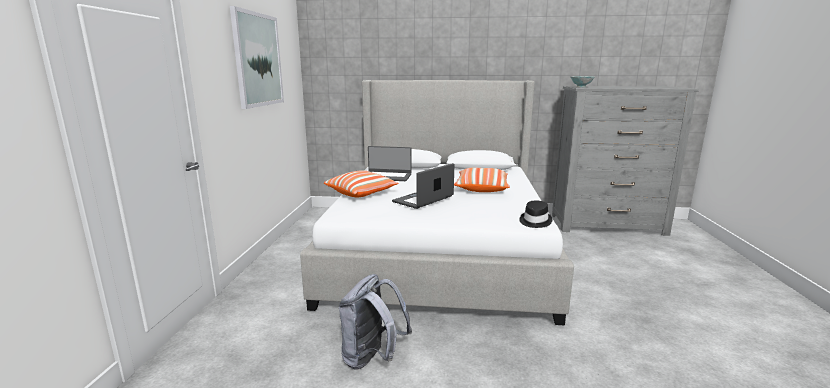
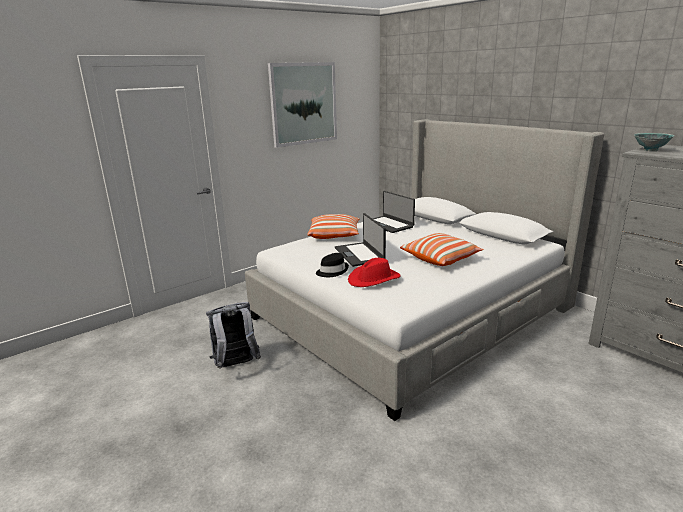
camera: 45 degrees right, 5 degrees up
(424, 199) = (360, 254): laptop -> laptop turned 105 degrees counterclockwise
(476, 212) = (374, 279): none -> red hat
(534, 221) = (400, 305): black hat -> black hat (332, 271)

